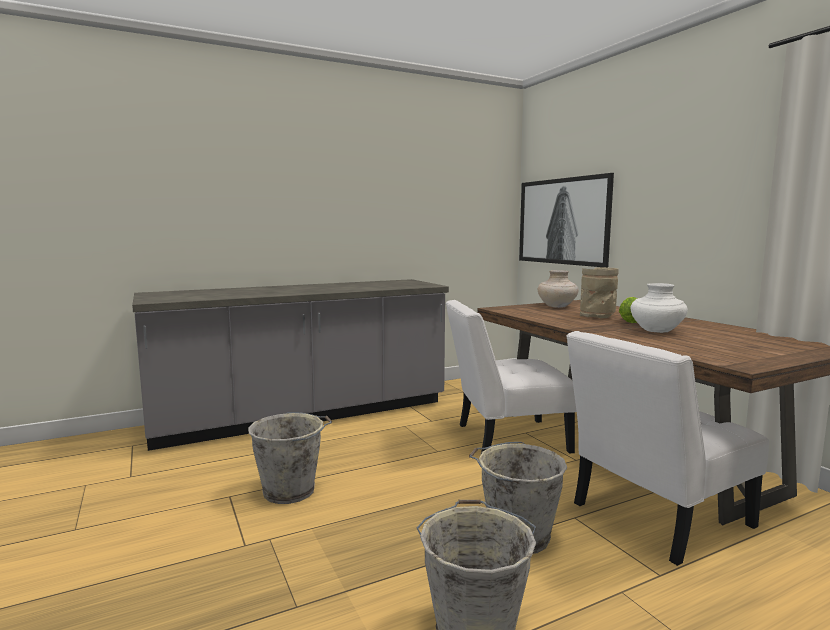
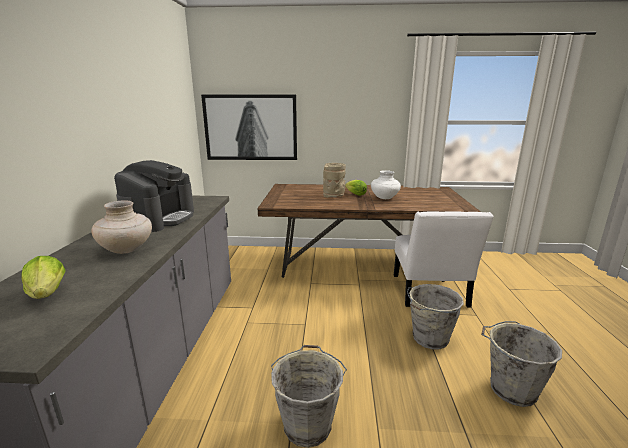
camera: 60 degrees left, 10 degrees up
(208, 293) = (48, 294): none -> lettuce
(353, 286) = (160, 219): none -> coffee machine
(505, 439) = (312, 293): white chair -> none
(557, 306) = (289, 193): beige vase -> beige vase (127, 249)

